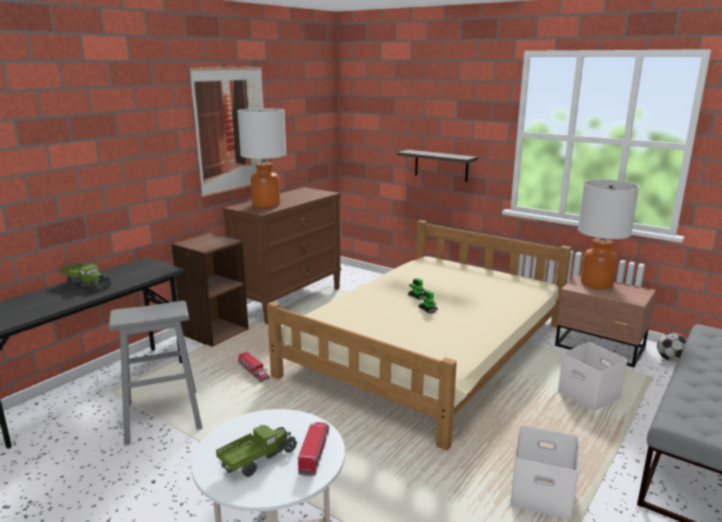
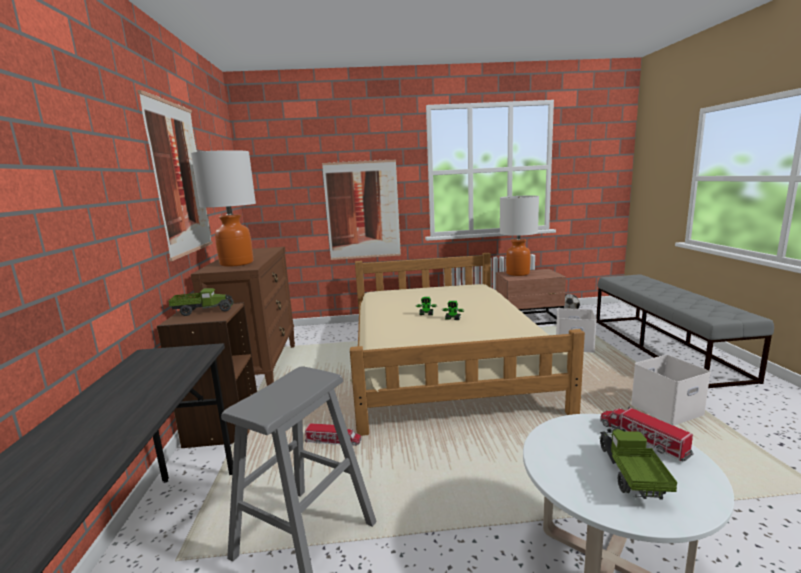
camera: 40 degrees left, 5 degrees down
(88, 284) = (109, 401): toy truck -> toy truck (203, 311)
(441, 165) = (362, 210): shelf -> picture

